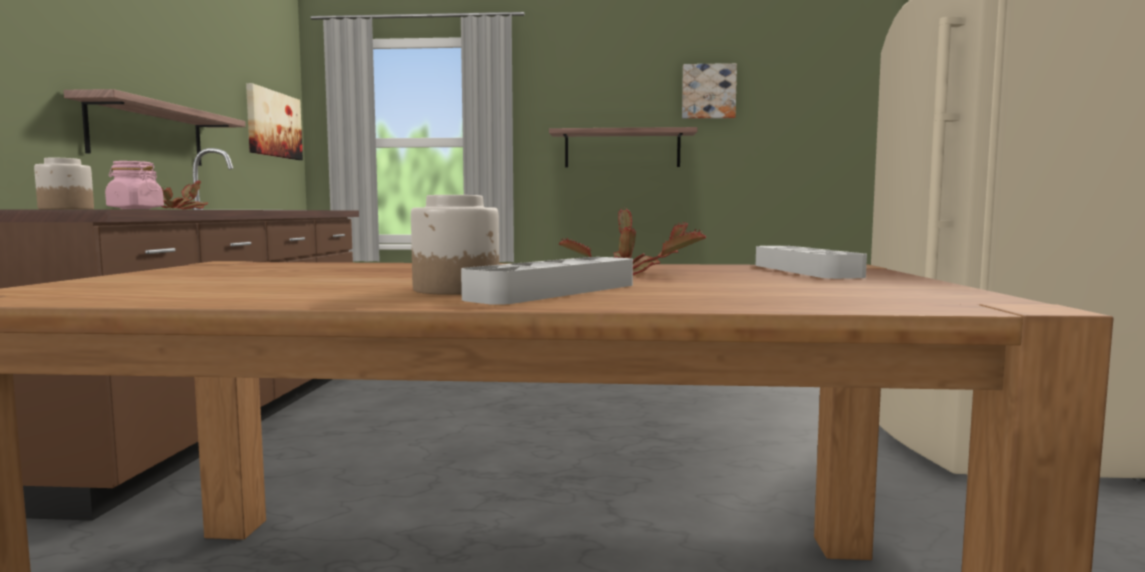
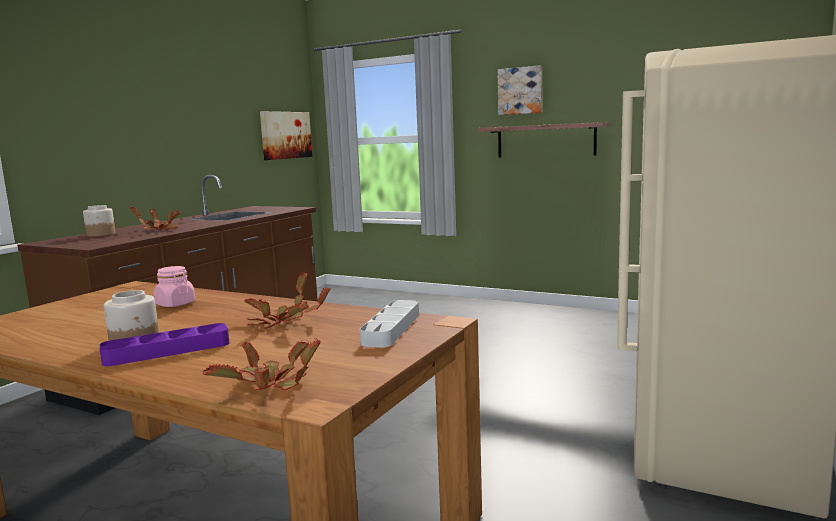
camera: 25 degrees right, 5 degrees up
(135, 209) = (123, 238): pink jar -> pink jar (175, 304)
(147, 134) = (179, 165): shelf -> none
(554, 291) = (167, 351): grey tray -> purple tray
(708, 91) = (623, 85): picture -> picture (520, 91)
(871, 301) = (270, 386): none -> potted plant

